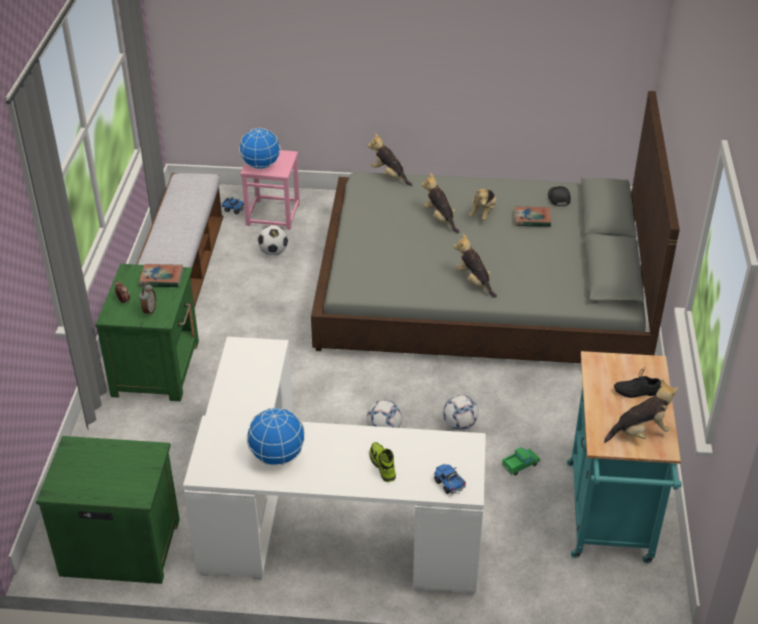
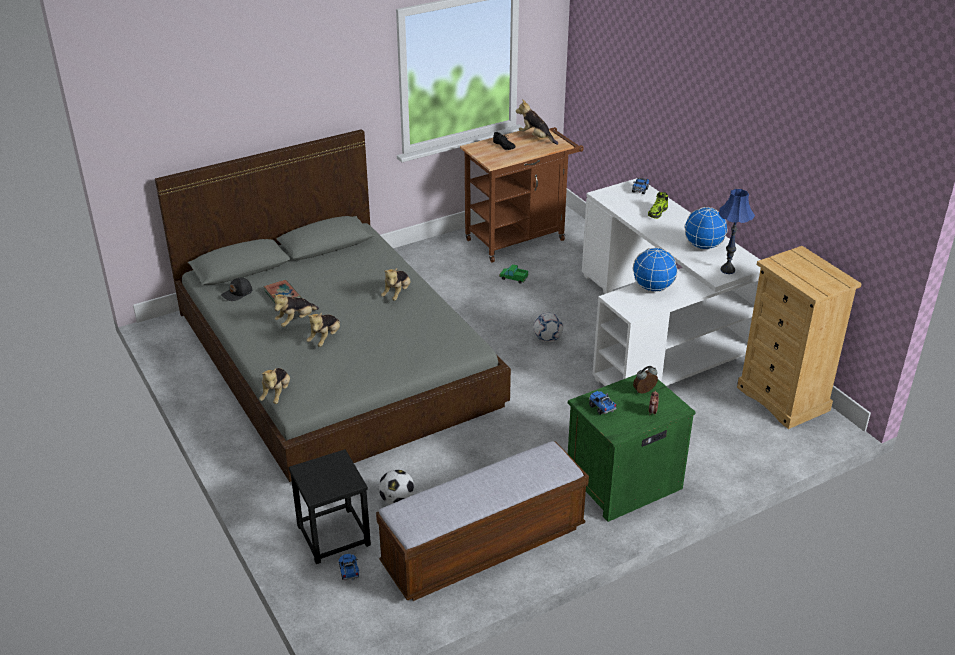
camera: 125 degrees left, 5 degrees down
(119, 546) = (783, 399): green nightstand -> beige dresser
(161, 278) = (601, 408): book -> toy truck
(217, 444) = (727, 270): none -> blue table lamp
(260, 166) = (341, 478): globe -> globe (653, 288)
(273, 214) = (333, 535): pink stool -> black stool
(459, 424) = (505, 311): football -> none
(483, 213) = (296, 321): plush toy -> plush toy turned 150 degrees clockwise
(609, 519) = (520, 238): turquoise cart -> brown cart

